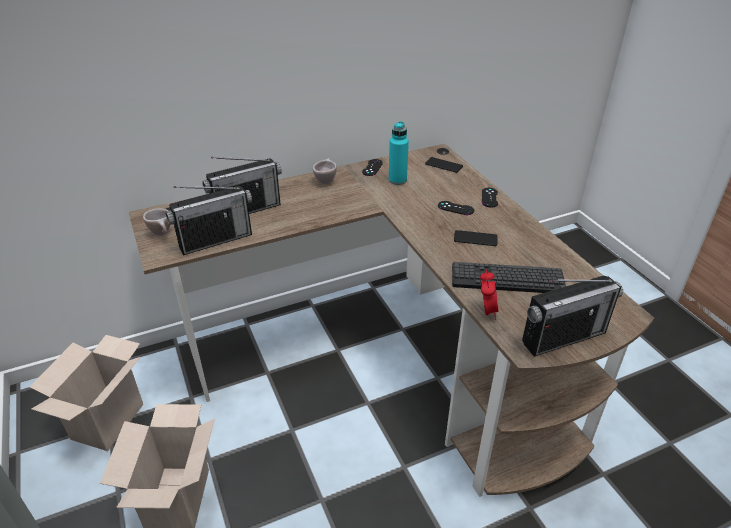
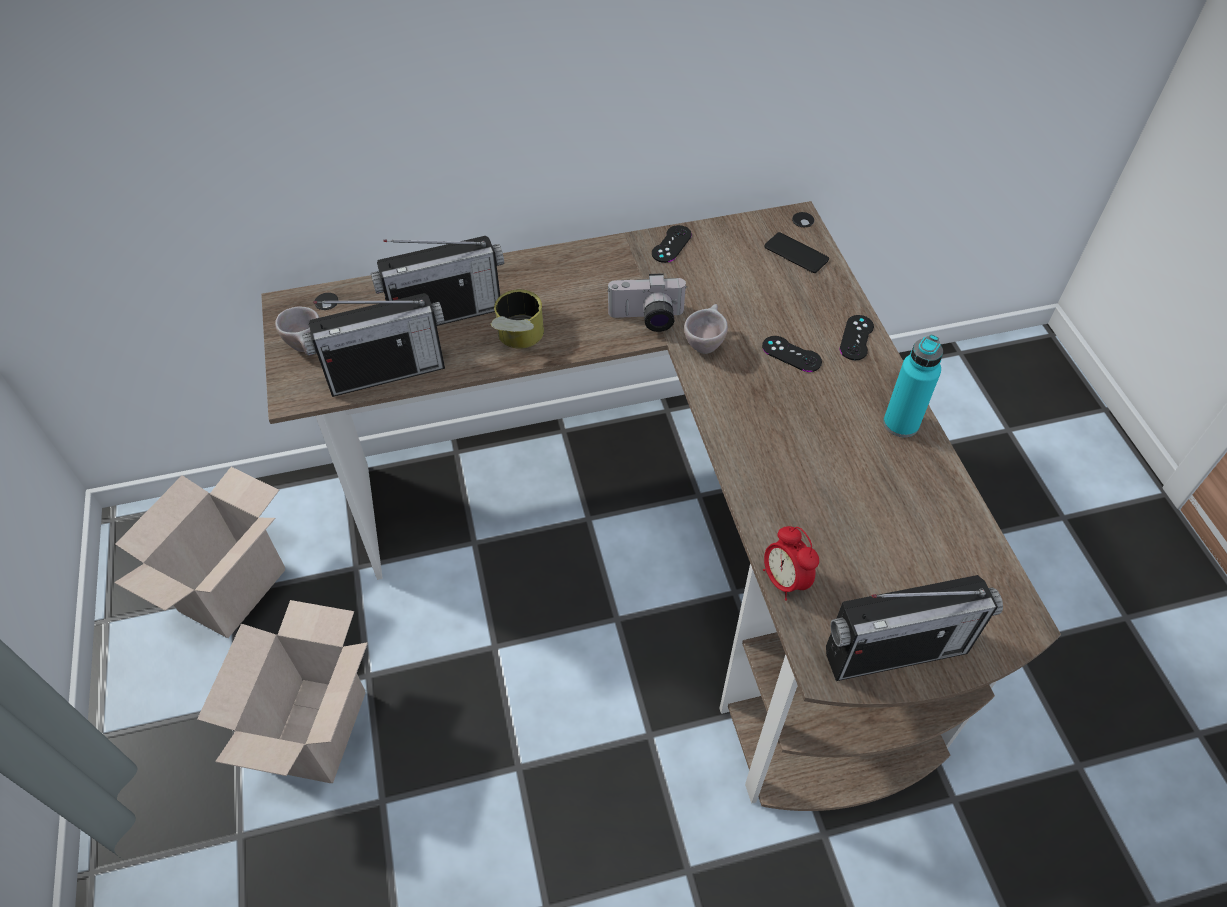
camera: 10 degrees right, 15 degrees up
(294, 218) = (518, 342): none -> can
(325, 180) = (587, 264): beige cup -> beige cup (705, 343)
(368, 201) = (647, 319): none -> camera
(397, 180) = (707, 278): turquoise bottle -> turquoise bottle (901, 423)
(475, 239) = (807, 426): phone -> none
(486, 311) = (784, 580): alarm clock -> alarm clock turned 135 degrees clockwise
(507, 279) = (837, 519): keyboard -> none

